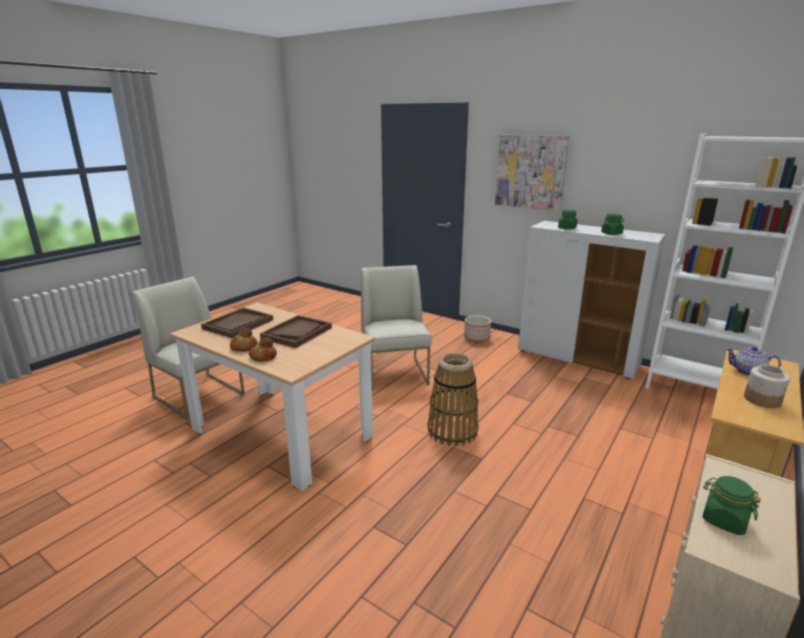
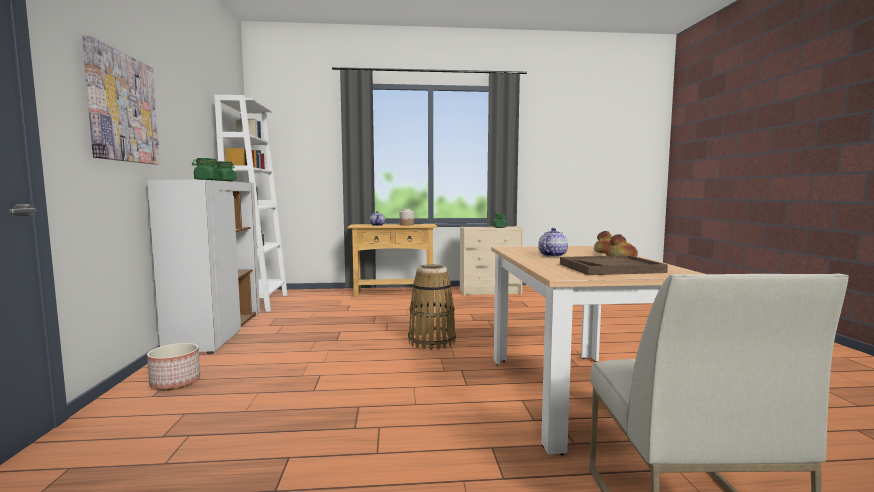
camera: 130 degrees left, 15 degrees down
(297, 333) = (552, 255): brown tray -> teapot
(395, 373) = (357, 393): white chair -> none

